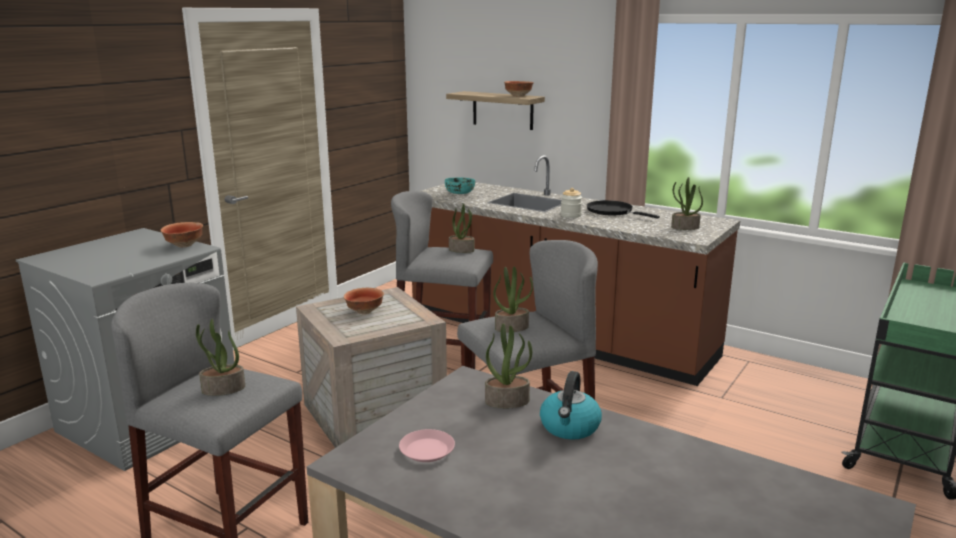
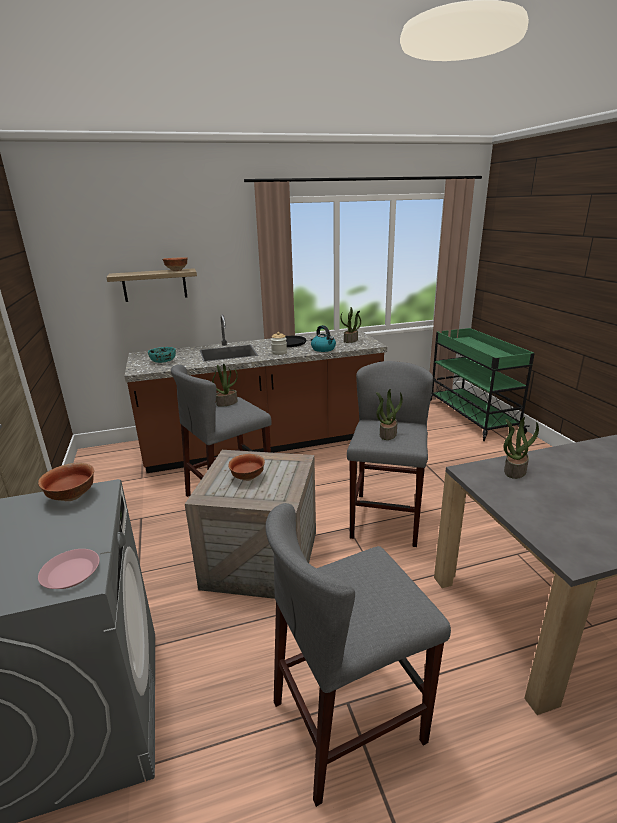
camera: 50 degrees left, 5 degrees up
(223, 389) = (368, 589): potted plant -> none
(426, 450) = (571, 521): pink plate -> pink plate (70, 573)
(570, 427) = (564, 465): kettle -> kettle (323, 349)

